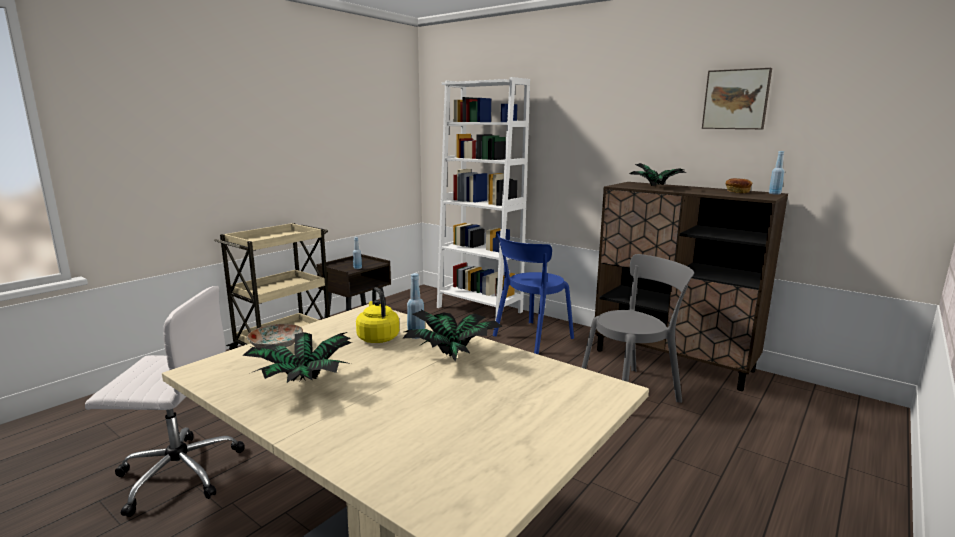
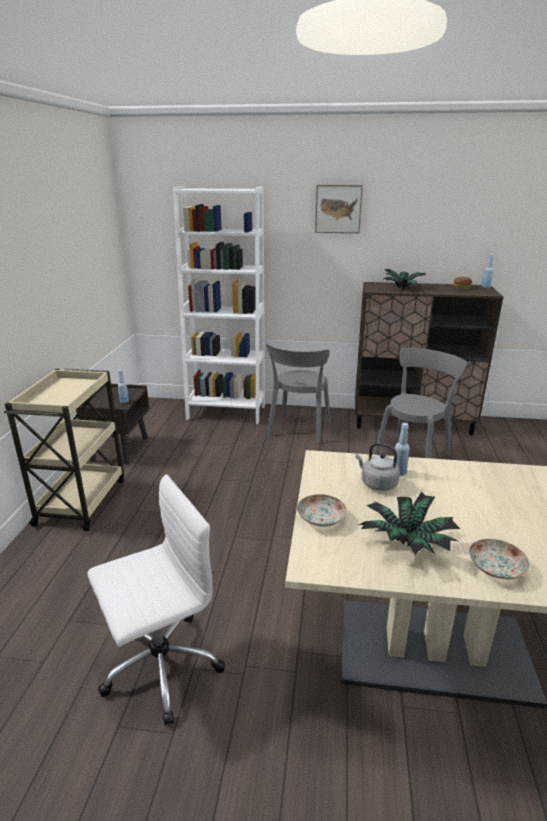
camera: 30 degrees left, 10 degrees up
(341, 426) = (495, 567): none -> plate
(377, 337) = (377, 483): yellow kettle -> grey kettle
(454, 354) = (451, 480): potted plant -> none
(530, 338) = (298, 430): blue chair -> grey chair
(736, 99) = (453, 212): picture -> picture (338, 209)

